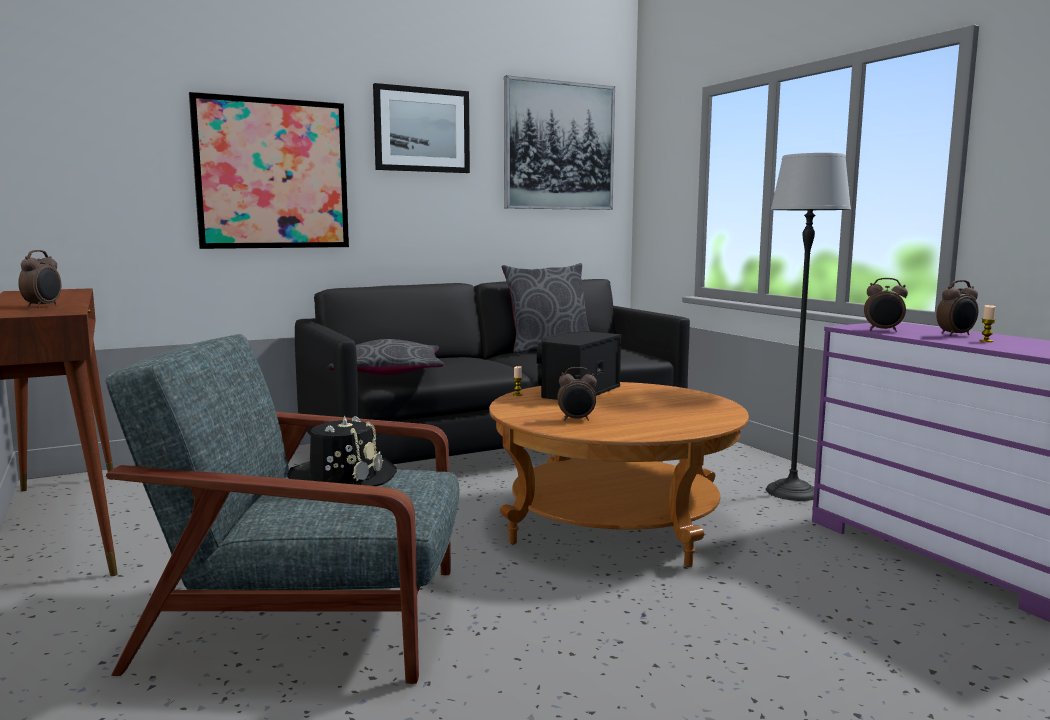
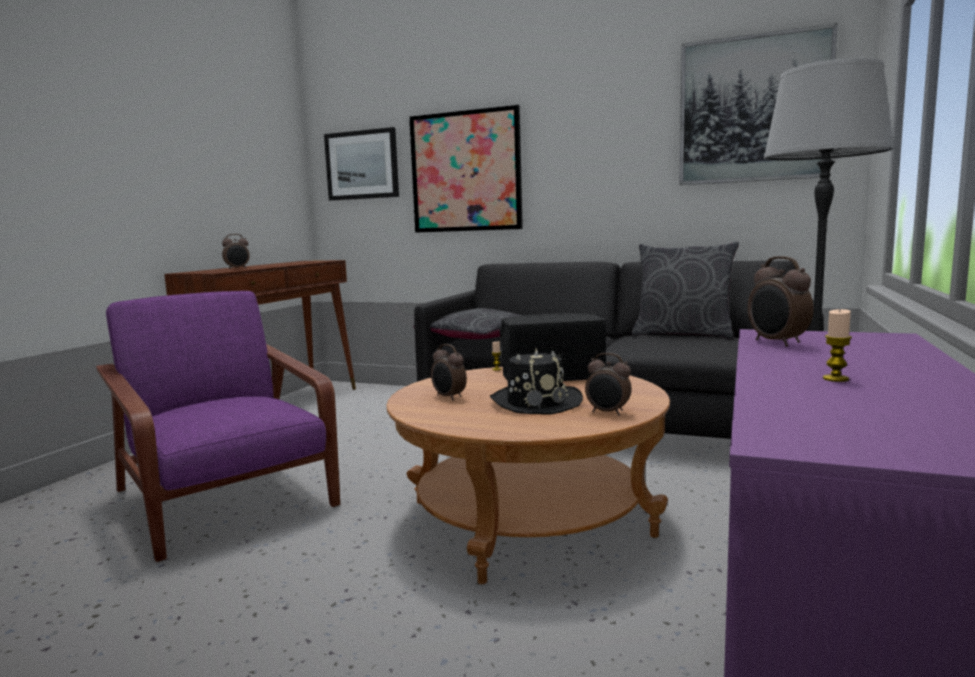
camera: 50 degrees right, 0 degrees up
(311, 617) = (225, 500): grey armchair -> purple armchair
(342, 477) = (238, 402): black hat -> black hat (535, 402)
(422, 130) = (591, 116): picture -> picture (362, 165)
(956, 335) = (855, 363): alarm clock -> alarm clock (608, 413)

